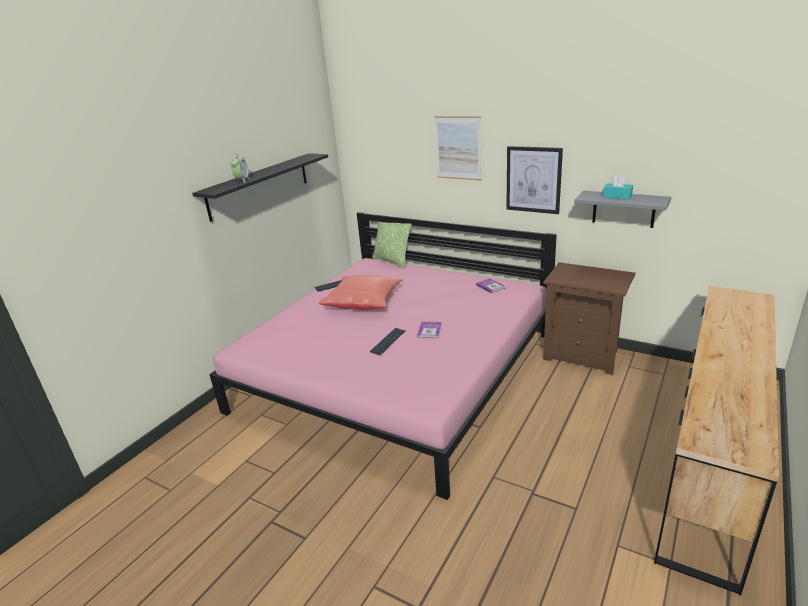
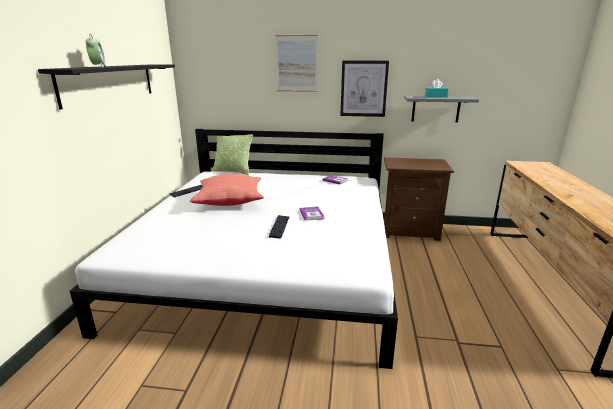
camera: 25 degrees left, 5 degrees down
(398, 372) = (268, 264): pink bed -> white bed

